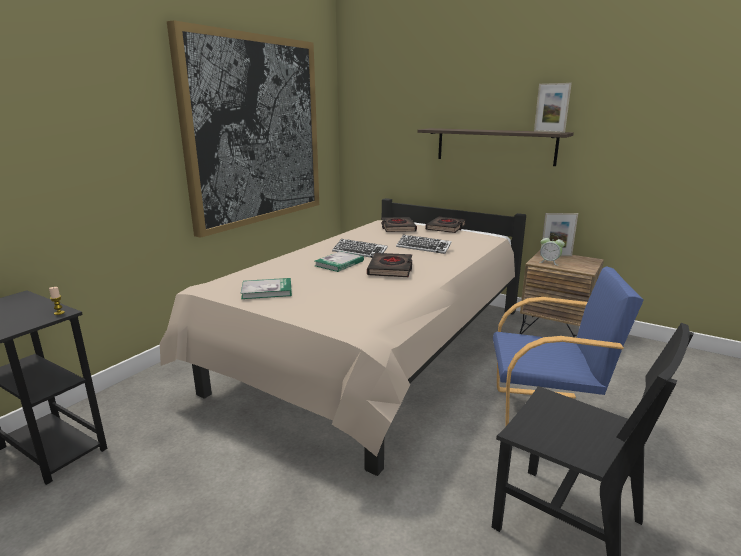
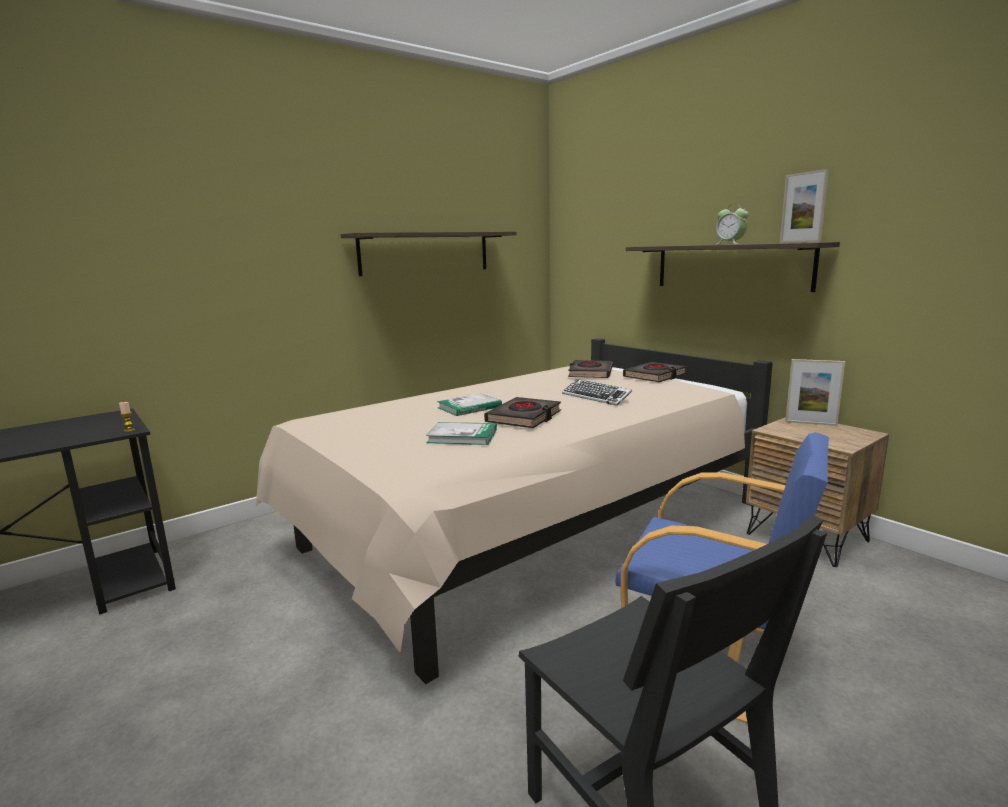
camera: 20 degrees right, 5 degrees down
(255, 131) = (425, 253): picture -> shelf
(267, 291) = (354, 429): book -> book (462, 436)
(359, 252) = (509, 397): keyboard -> none
(549, 262) = (791, 431): alarm clock -> alarm clock (730, 244)

